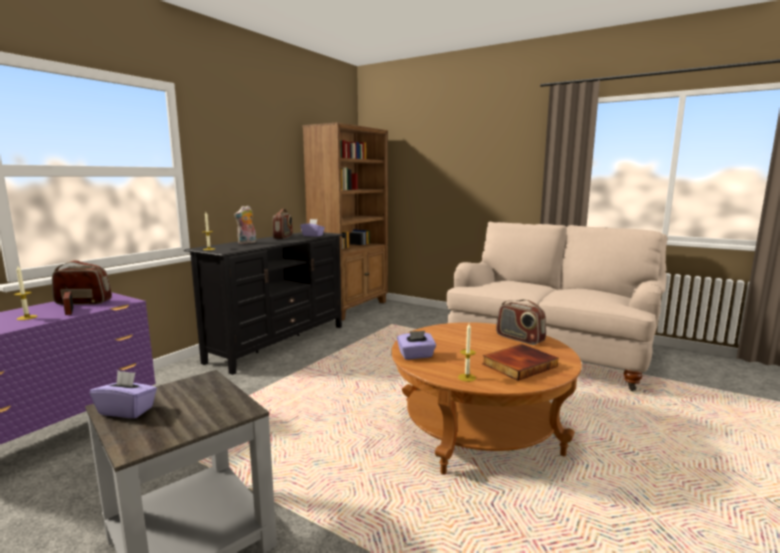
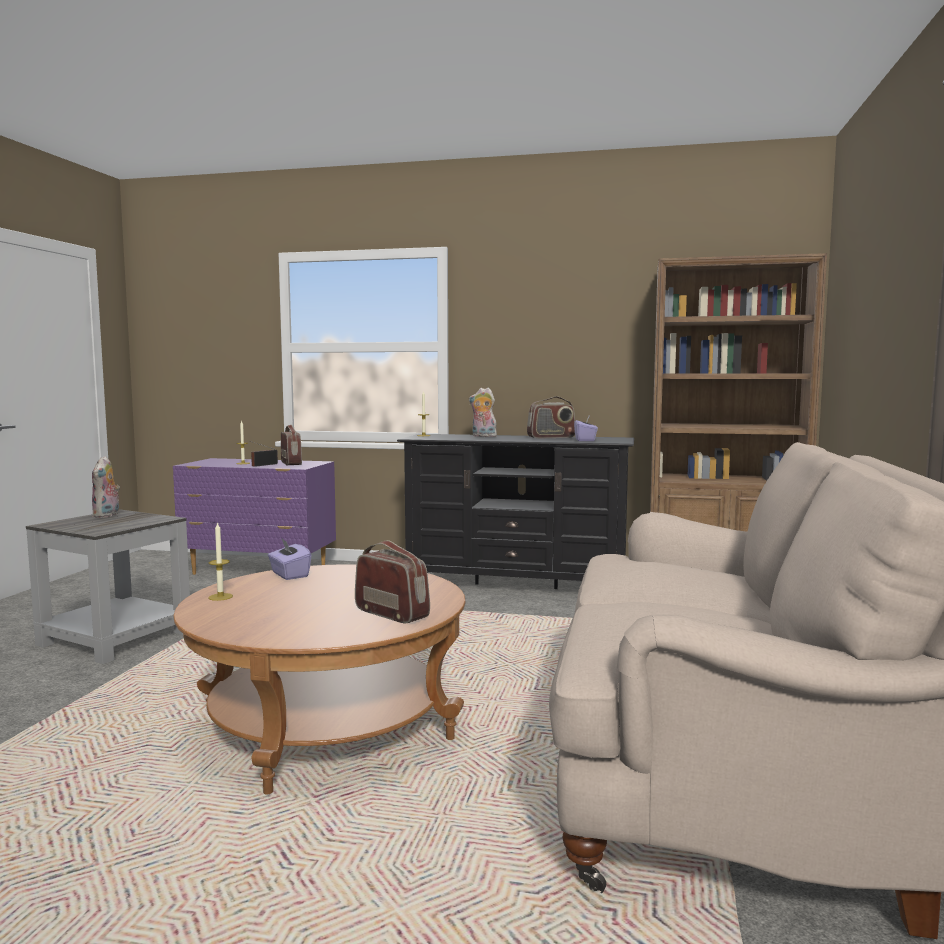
camera: 70 degrees right, 5 degrees down
(127, 410) = (107, 515): purple tissue box -> plush toy
(518, 364) = (271, 616): book -> none
(519, 338) = (392, 613): radio -> radio turned 105 degrees clockwise

